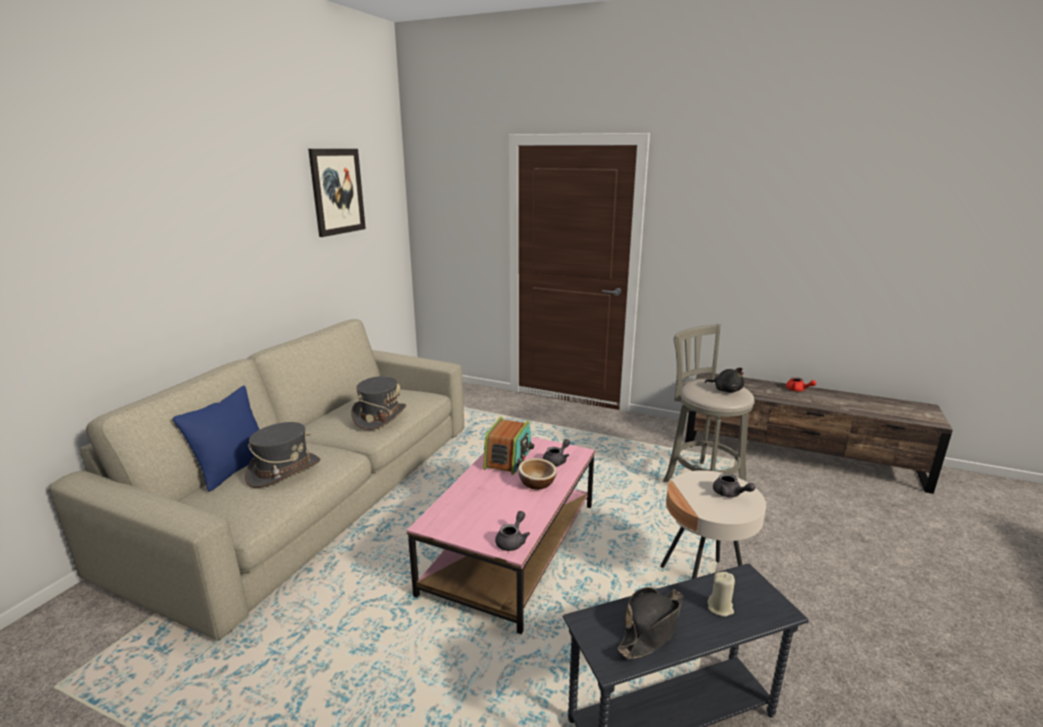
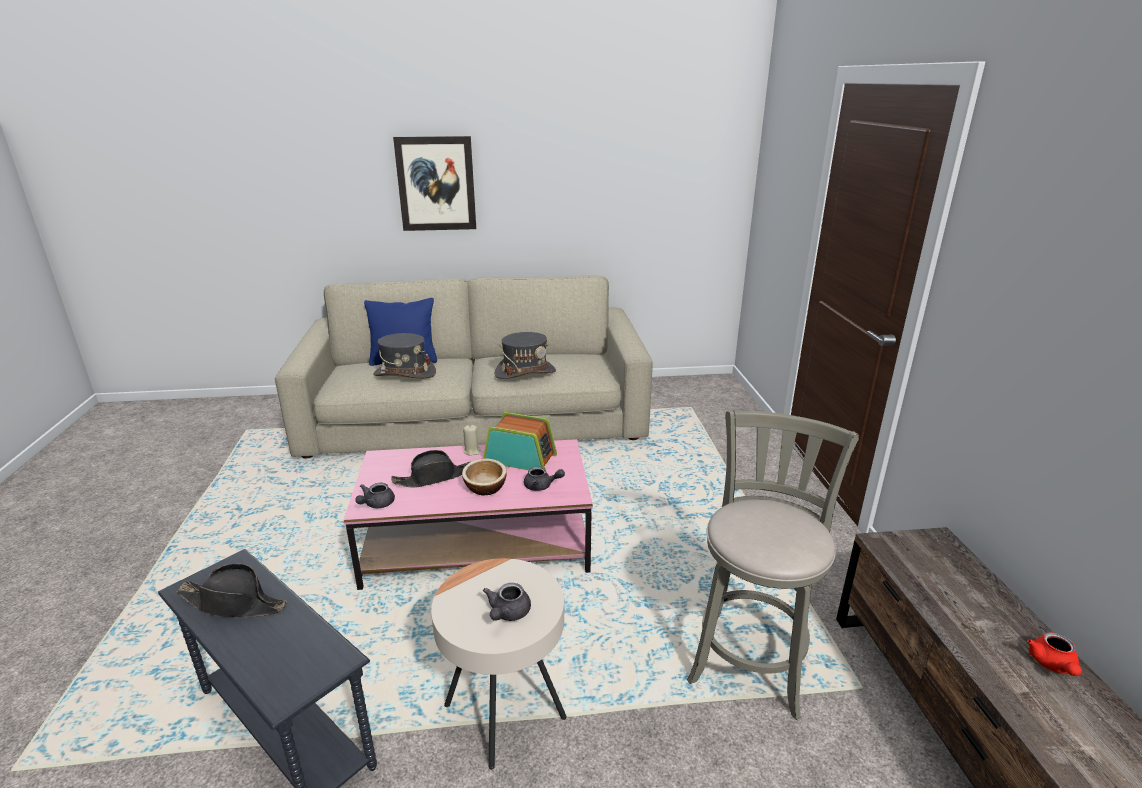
camera: 60 degrees right, 5 degrees up
(337, 191) = (632, 135): picture -> picture (436, 184)
(497, 502) = (434, 477): none -> black hat
(508, 458) = (520, 458): radio -> radio turned 150 degrees counterclockwise
(512, 541) = (376, 504): grey teapot -> grey teapot turned 120 degrees clockwise
(720, 607) = (275, 646): beige candle -> beige candle (472, 451)
(726, 390) = (775, 536): black plush toy -> none

